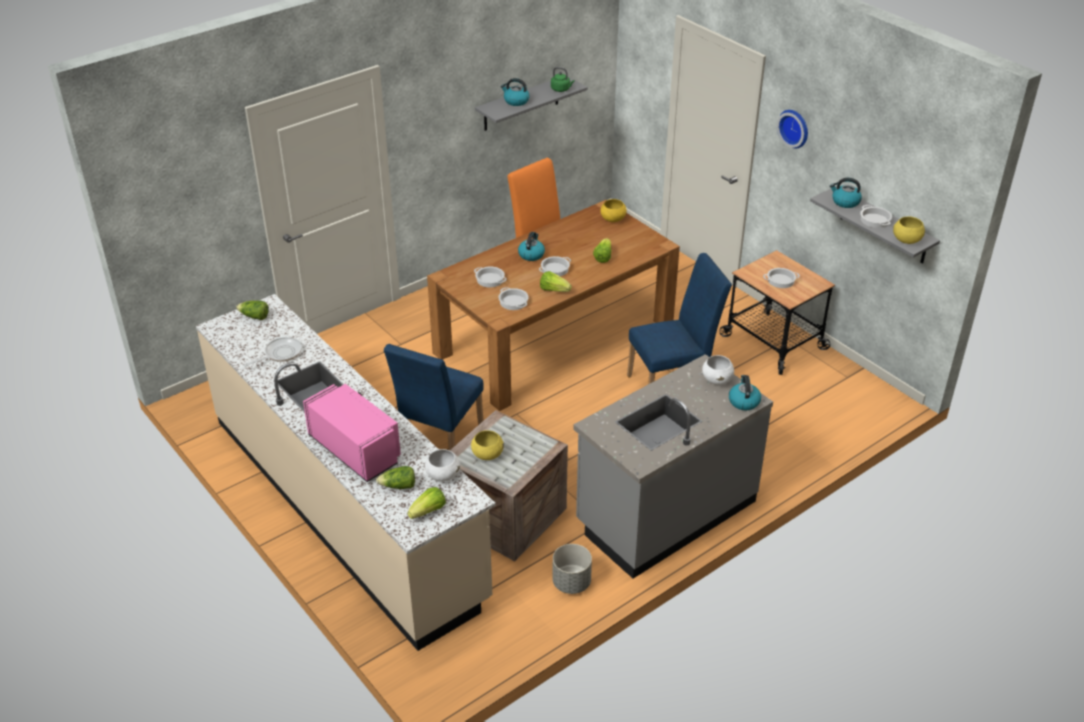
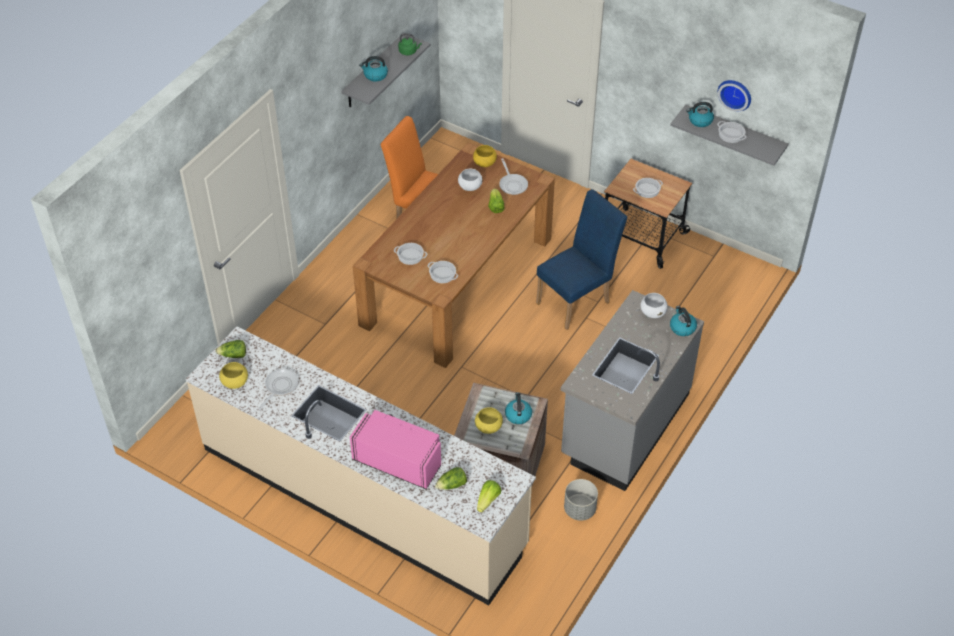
camera: 20 degrees left, 10 degrees up
(439, 442) = (409, 412): blue chair -> none
(443, 475) = (482, 464): white bowl -> white bowl (470, 187)
(531, 254) = (432, 219): kettle -> kettle (518, 415)
(554, 290) = (471, 252): lettuce -> none
(555, 269) = (461, 230): cooking pot -> none
(632, 242) = (512, 184): none -> frying pan
(795, 128) = (640, 59): wall clock -> wall clock (735, 93)
(906, 240) = (763, 150): yellow bowl -> yellow bowl (235, 382)

